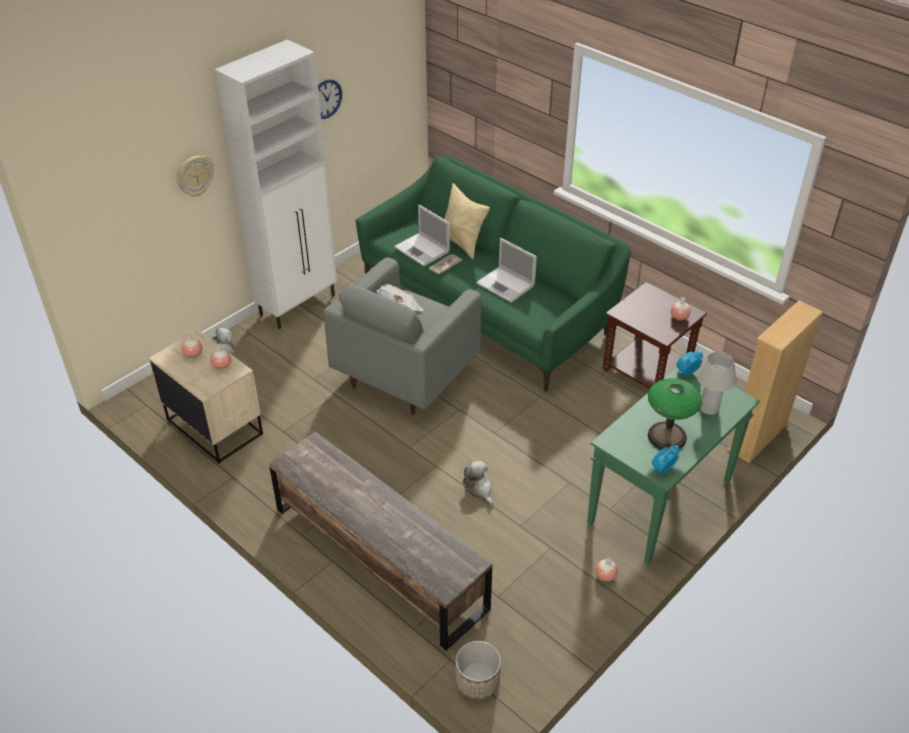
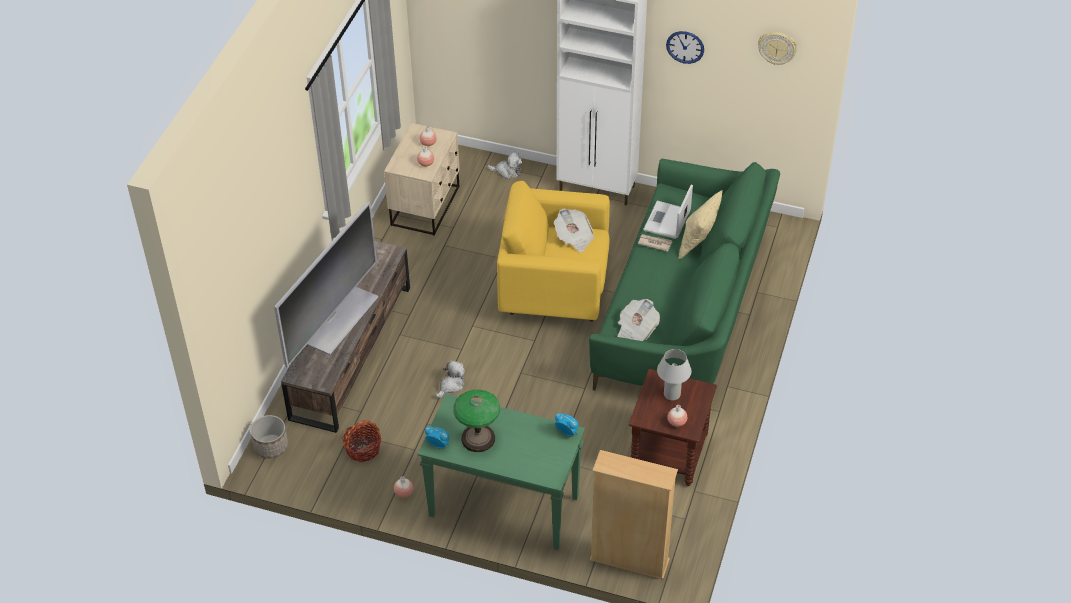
camera: 65 degrees right, 5 degrees up
(194, 176) = (534, 29): wall clock -> wall clock (777, 47)
(385, 519) = (341, 320): none -> television
(405, 375) = (554, 291): grey armchair -> yellow armchair
(506, 285) = (655, 293): laptop -> none
(527, 592) = (363, 449): none -> basket
(542, 311) = (636, 330): none -> newspaper
(709, 408) = (529, 458): white table lamp -> white table lamp (672, 394)

